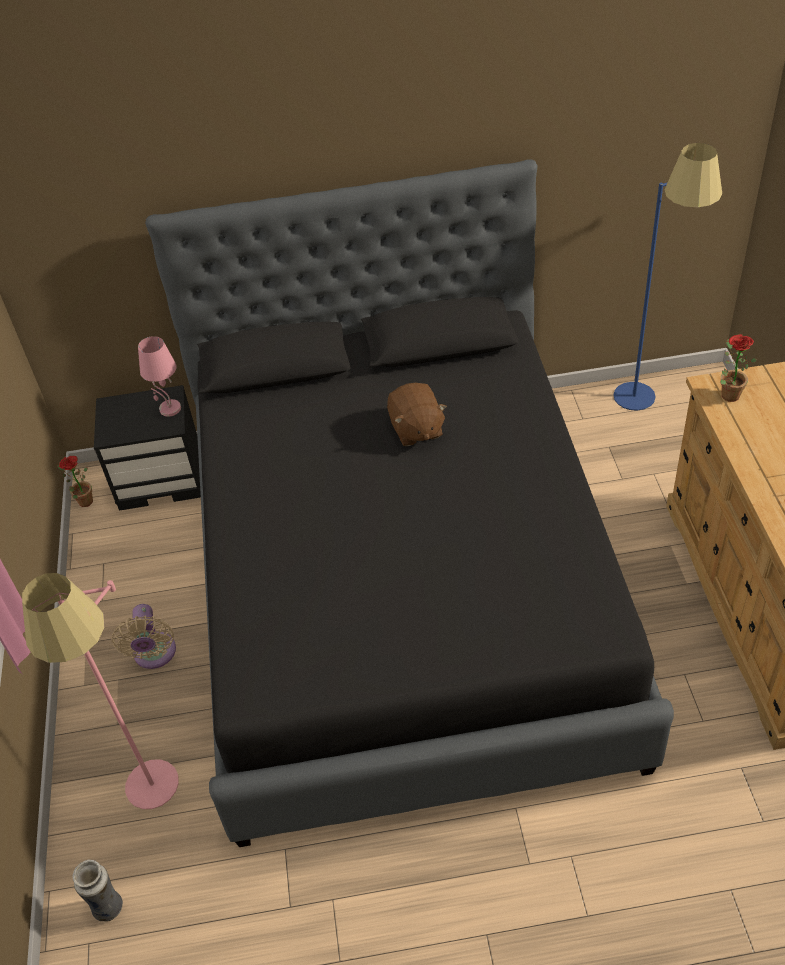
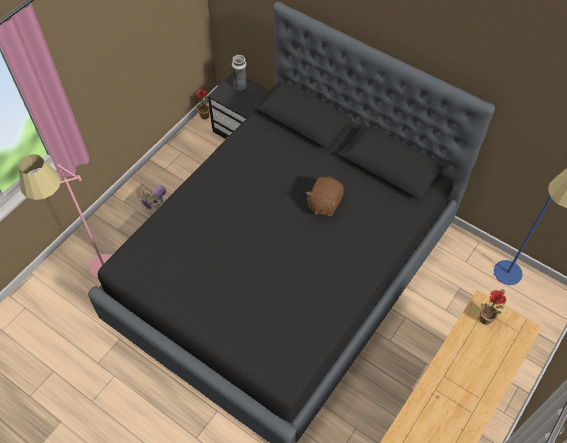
camera: 40 degrees right, 10 degrees up
(108, 906) = (44, 300): vase -> vase (240, 85)
(169, 409) = (256, 101): pink table lamp -> none

